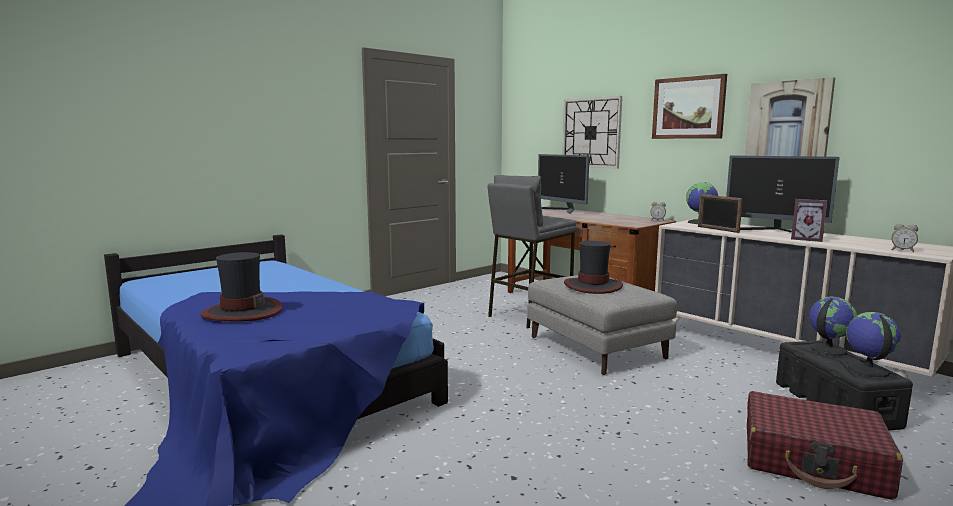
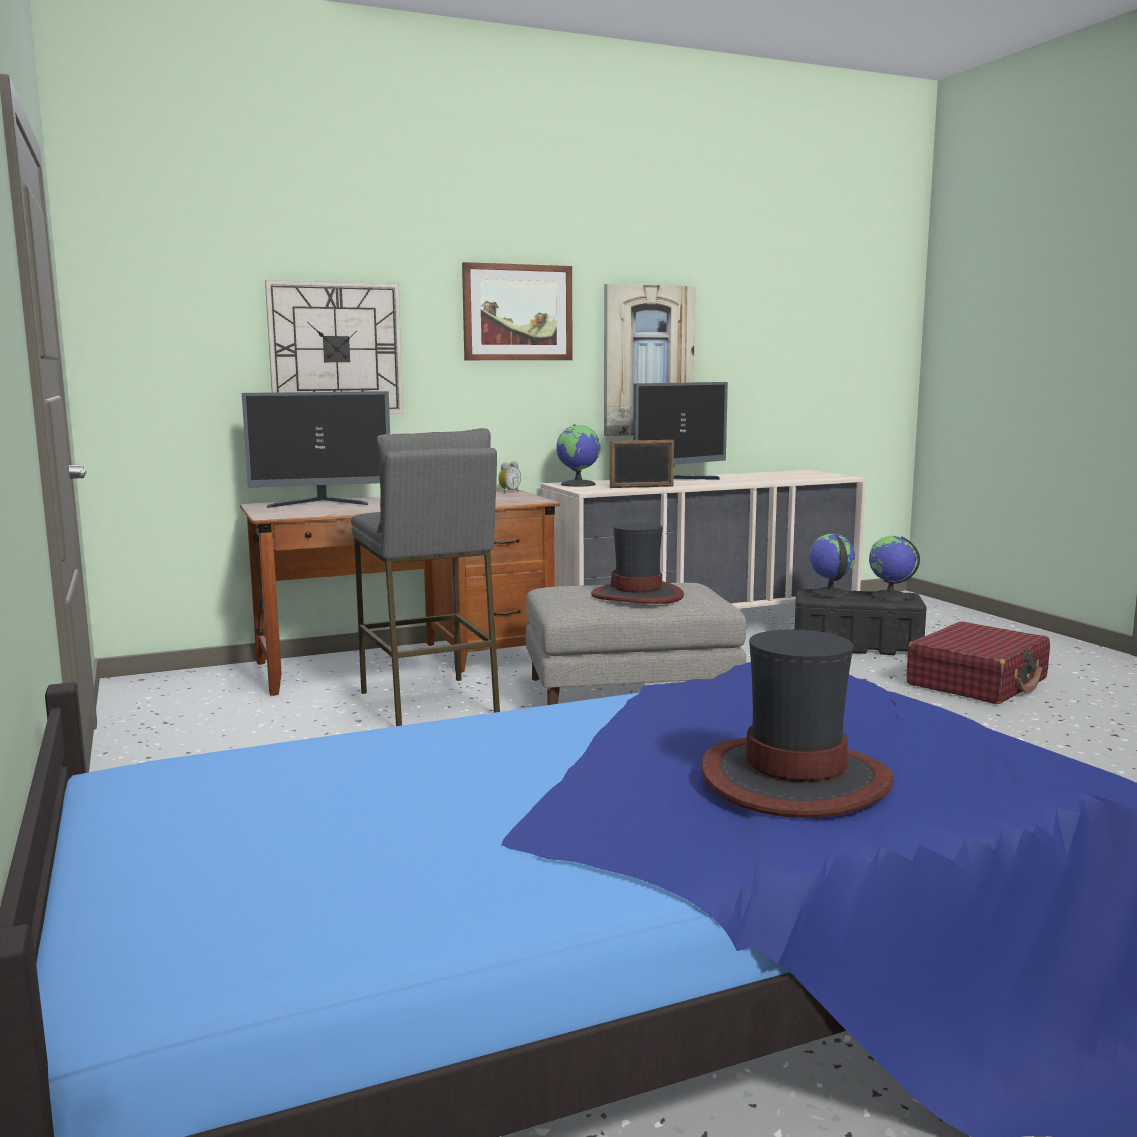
camera: 70 degrees left, 0 degrees up
(806, 239) = (737, 481): picture frame -> none
(902, 250) = (817, 477): alarm clock -> none

